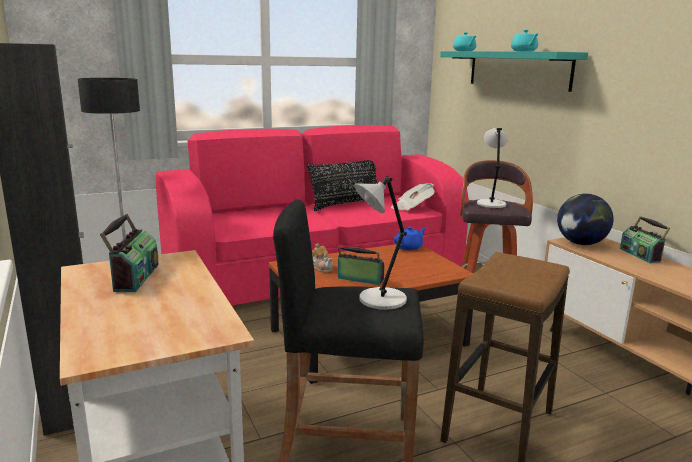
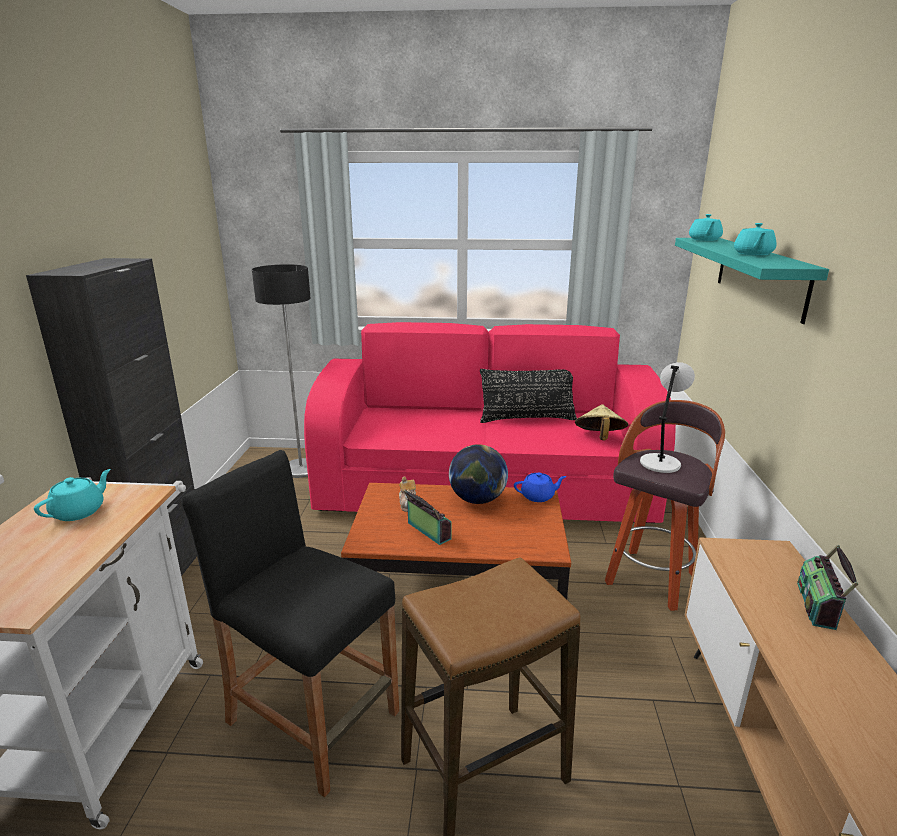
camera: 30 degrees right, 5 degrees up
(134, 277) = (79, 512): radio -> turquoise teapot
(380, 300) = (321, 588): grey table lamp -> none
(412, 208) = (599, 438): newspaper -> beige hat
(581, 243) = (743, 557): globe -> globe (477, 499)

